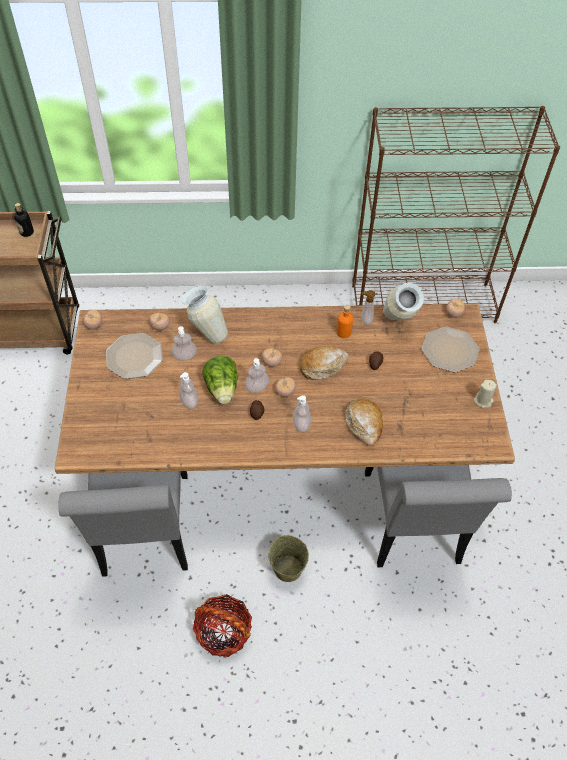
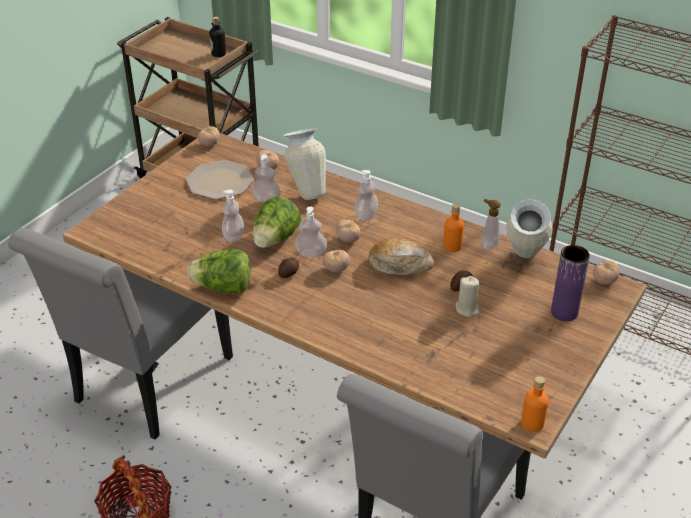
camera: 35 degrees right, 15 degrees down
(222, 450) = (223, 288): none -> lettuce
(287, 568) = (255, 494): beige bucket -> none
(301, 424) = (325, 302): soap dispenser -> soap dispenser (366, 216)
(364, 425) = (393, 334): bread -> none
(449, 351) = (564, 312): plate -> purple vase
(483, 400) = (560, 376): beige candle -> beige candle (467, 309)
(493, 444) = (532, 423): none -> orange bottle

